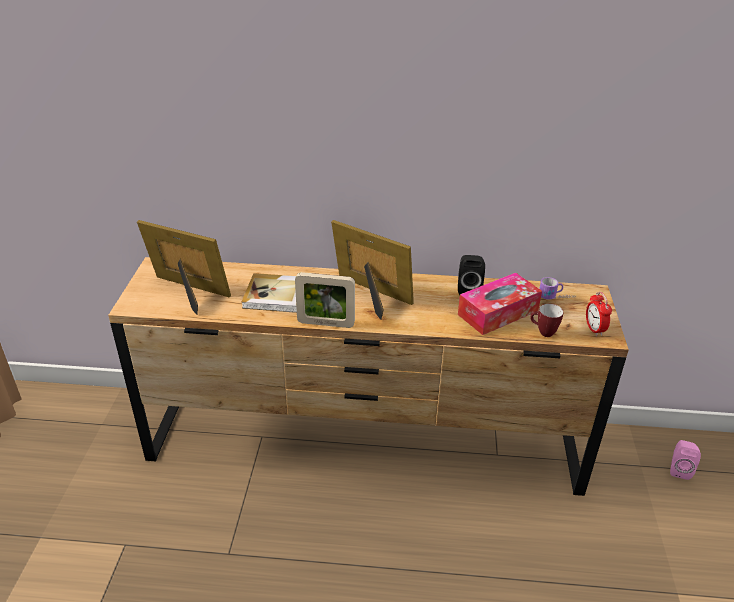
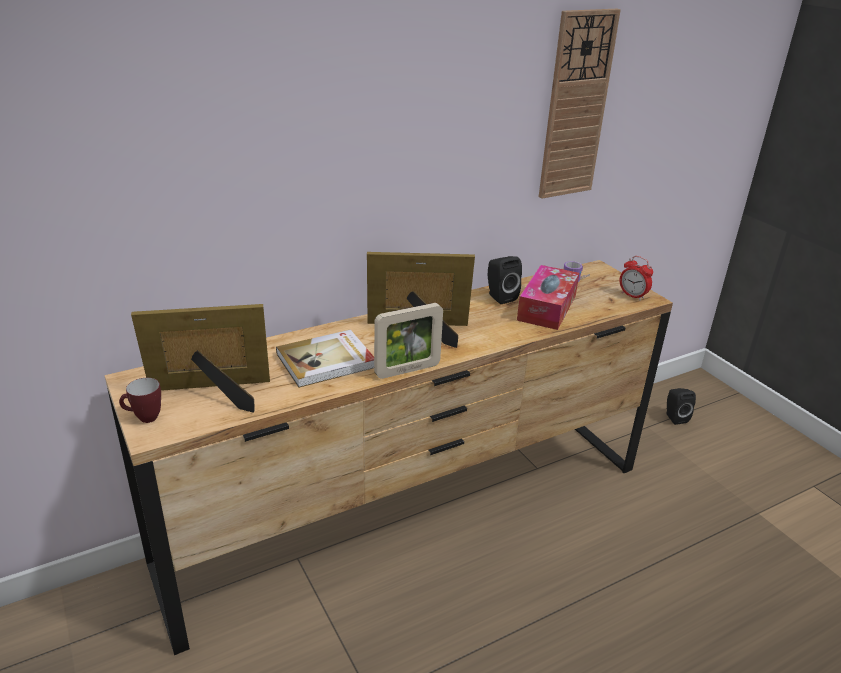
camera: 35 degrees left, 5 degrees down
(543, 332) = (600, 311): mug -> mug (144, 418)
(582, 132) = (575, 106): none -> wall clock
(679, 469) = (674, 417): pink speaker -> black speaker

